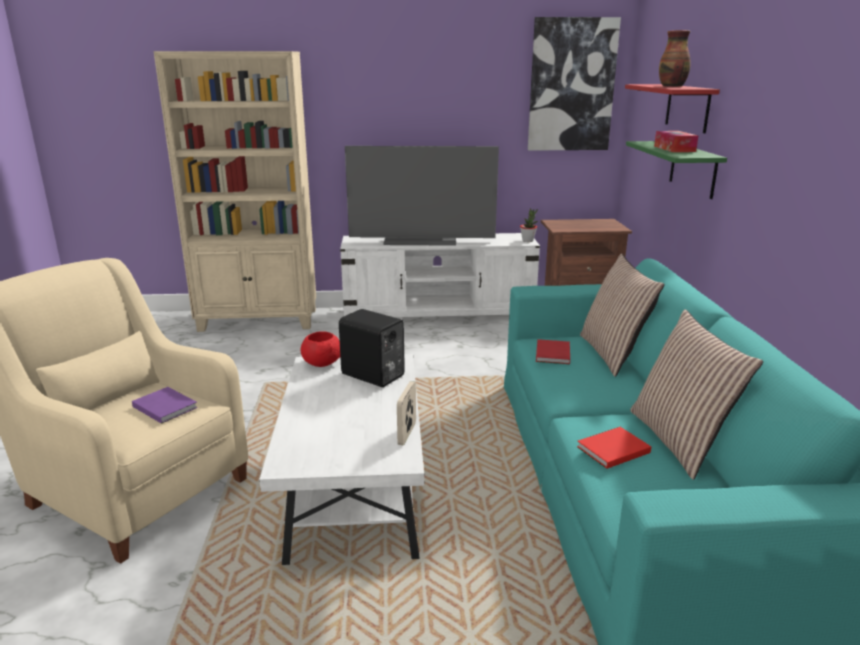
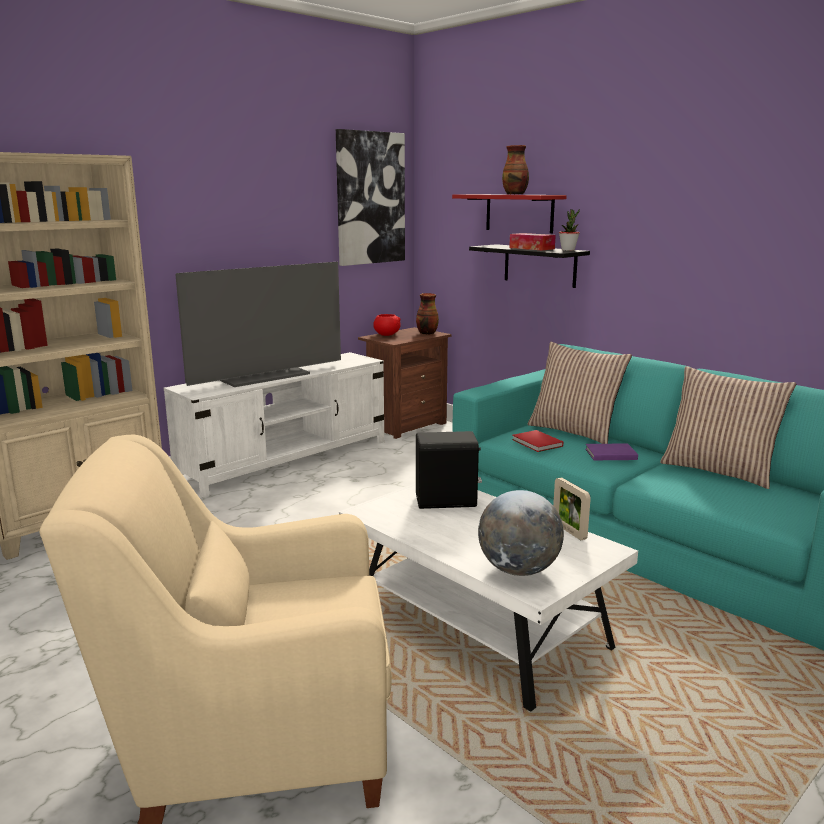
camera: 40 degrees left, 5 degrees down
(165, 406) = (324, 596): purple book -> purple book (609, 454)
(307, 445) = (518, 570): none -> globe
(322, 363) = (378, 508): red bowl -> red bowl (386, 335)
(527, 240) = (365, 358): potted plant -> potted plant (568, 250)
(609, 226) = (426, 333): none -> vase
(611, 450) = (700, 490): red book -> none
(693, 169) = (540, 265): green shelf -> black shelf

